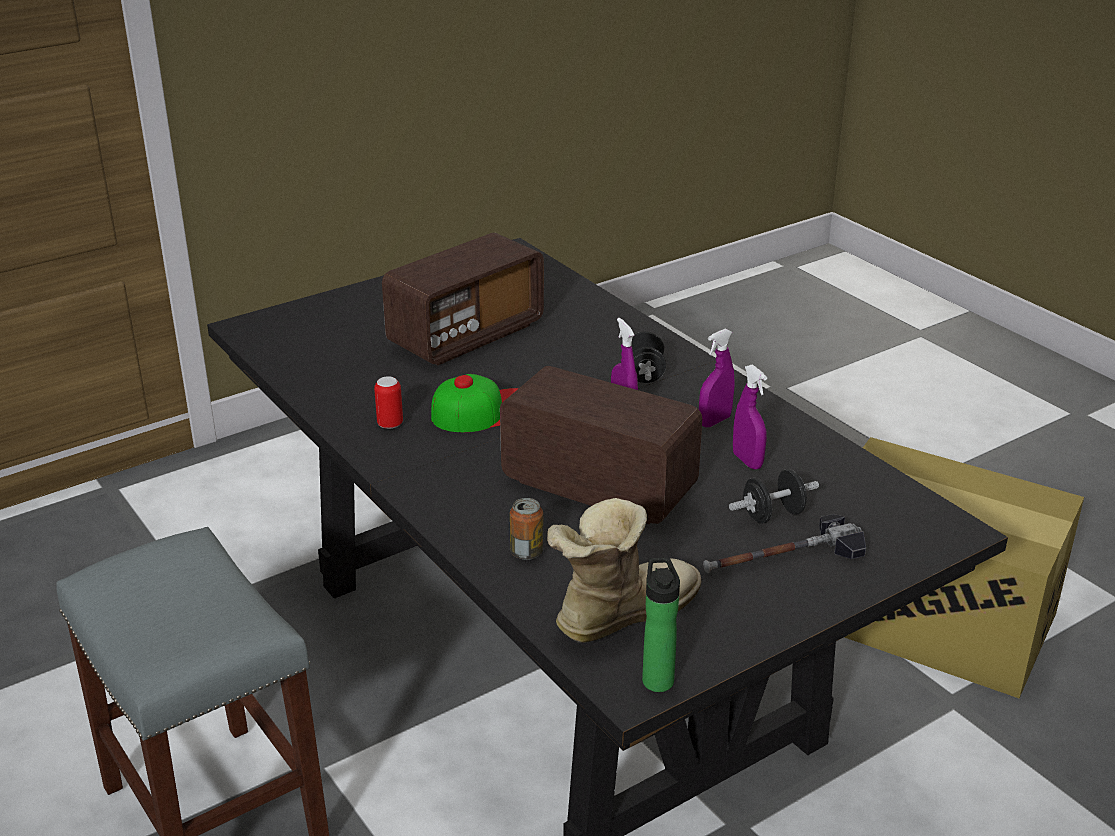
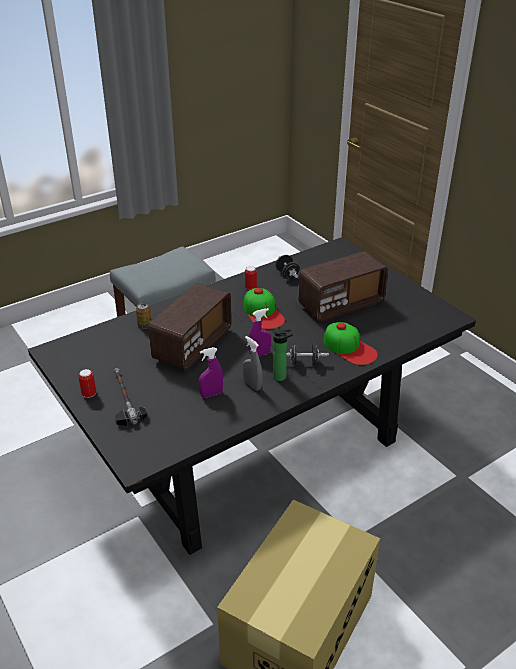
camera: 90 degrees right, 5 degrees up
(466, 335) = (341, 305): radio -> radio turned 75 degrees counterclockwise
(599, 334) = (349, 348): none -> cap
(620, 612) = (97, 349): boot -> none
(657, 678) = (53, 357): bottle -> bottle (281, 377)
(714, 421) = (252, 385): purple spray bottle -> grey spray bottle
(773, 515) = (160, 399): black dumbbell -> black dumbbell (287, 275)
(778, 606) = (89, 394): none -> can

